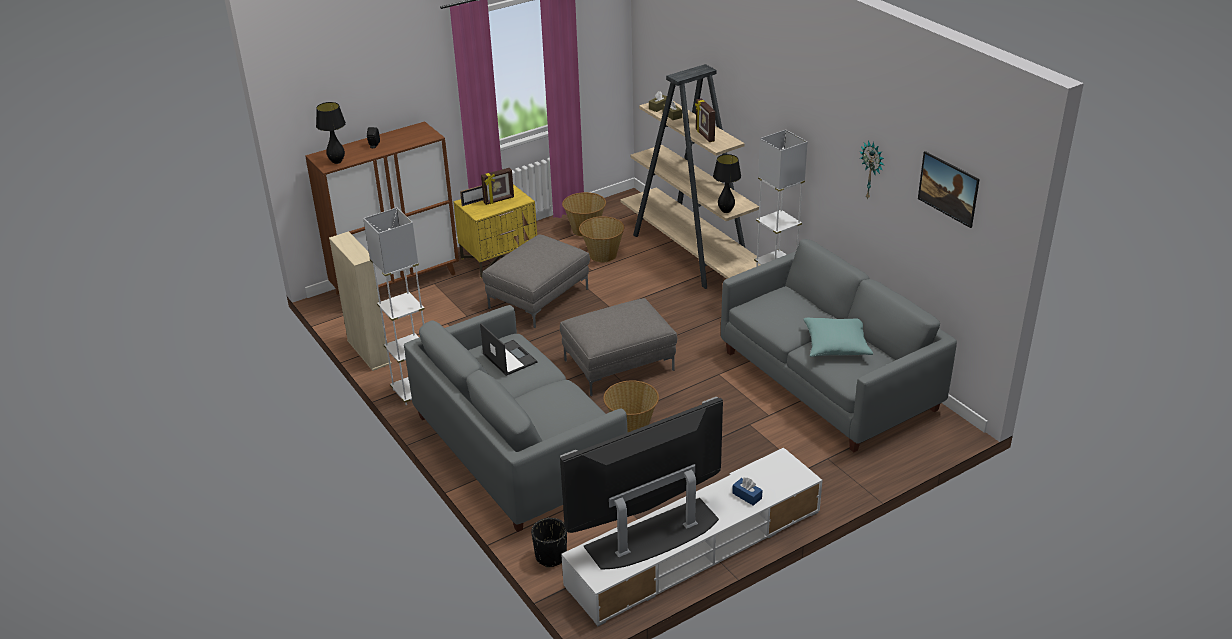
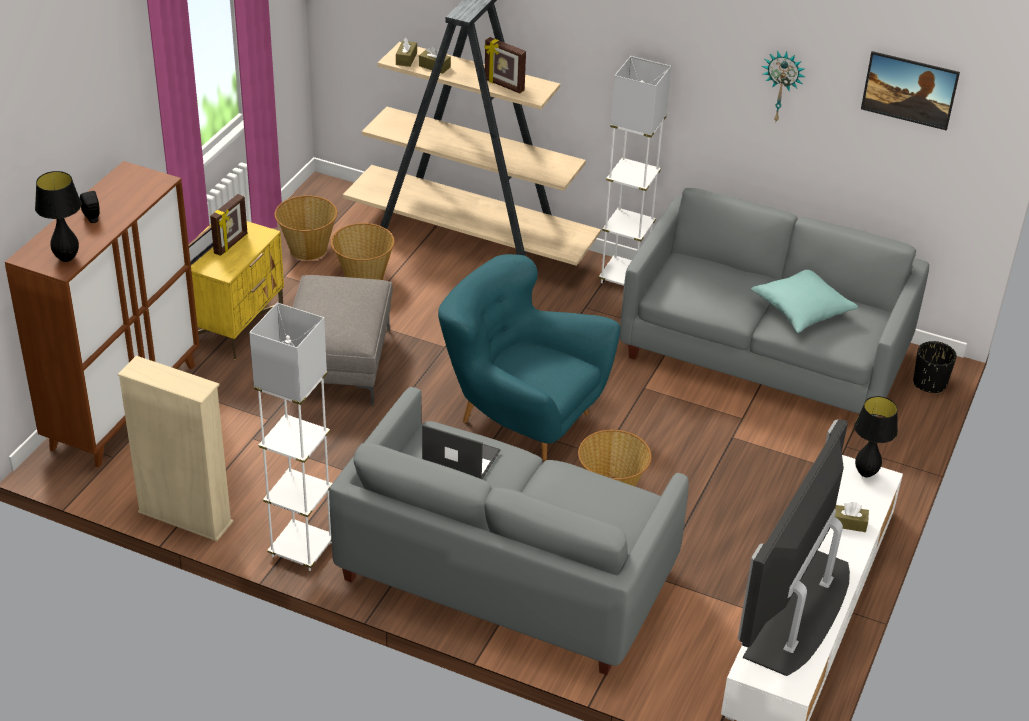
camera: 35 degrees left, 5 degrees up
(551, 556) = (672, 687): black planter -> black planter (929, 383)
(619, 364) = (522, 417): grey ottoman -> turquoise armchair
(726, 211) = (555, 177): black table lamp -> black table lamp (865, 473)
(747, 496) = (849, 523): blue tissue box -> brown tissue box

